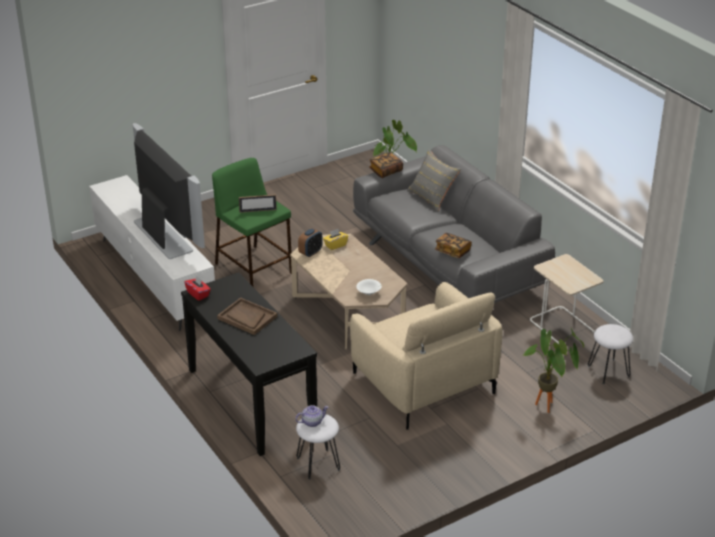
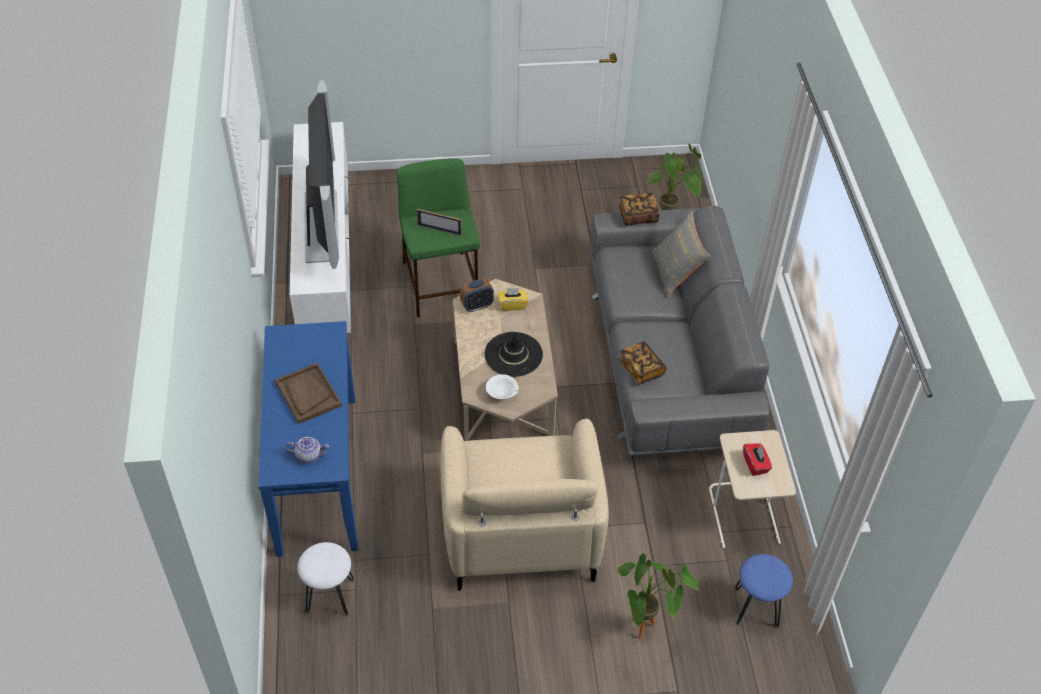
camera: 25 degrees right, 15 degrees up
(198, 294) = (280, 337): red tissue box -> red tissue box (755, 464)
(250, 400) = (316, 473): black console table -> blue console table
(312, 422) = (320, 556): teapot -> teapot (309, 455)
(359, 271) = (513, 354): none -> black hat
(608, 371) = (755, 607): white stool -> blue stool

